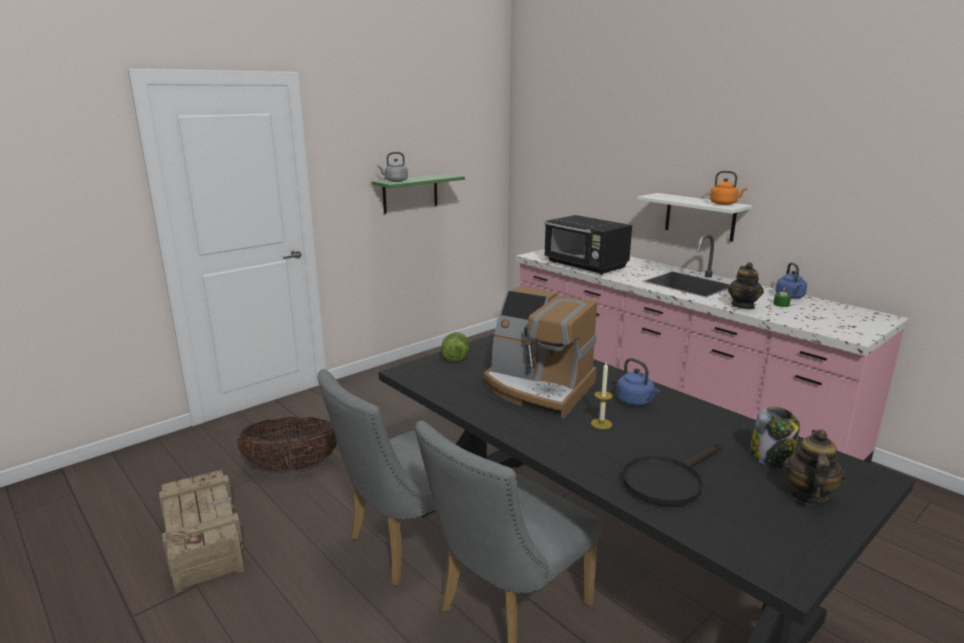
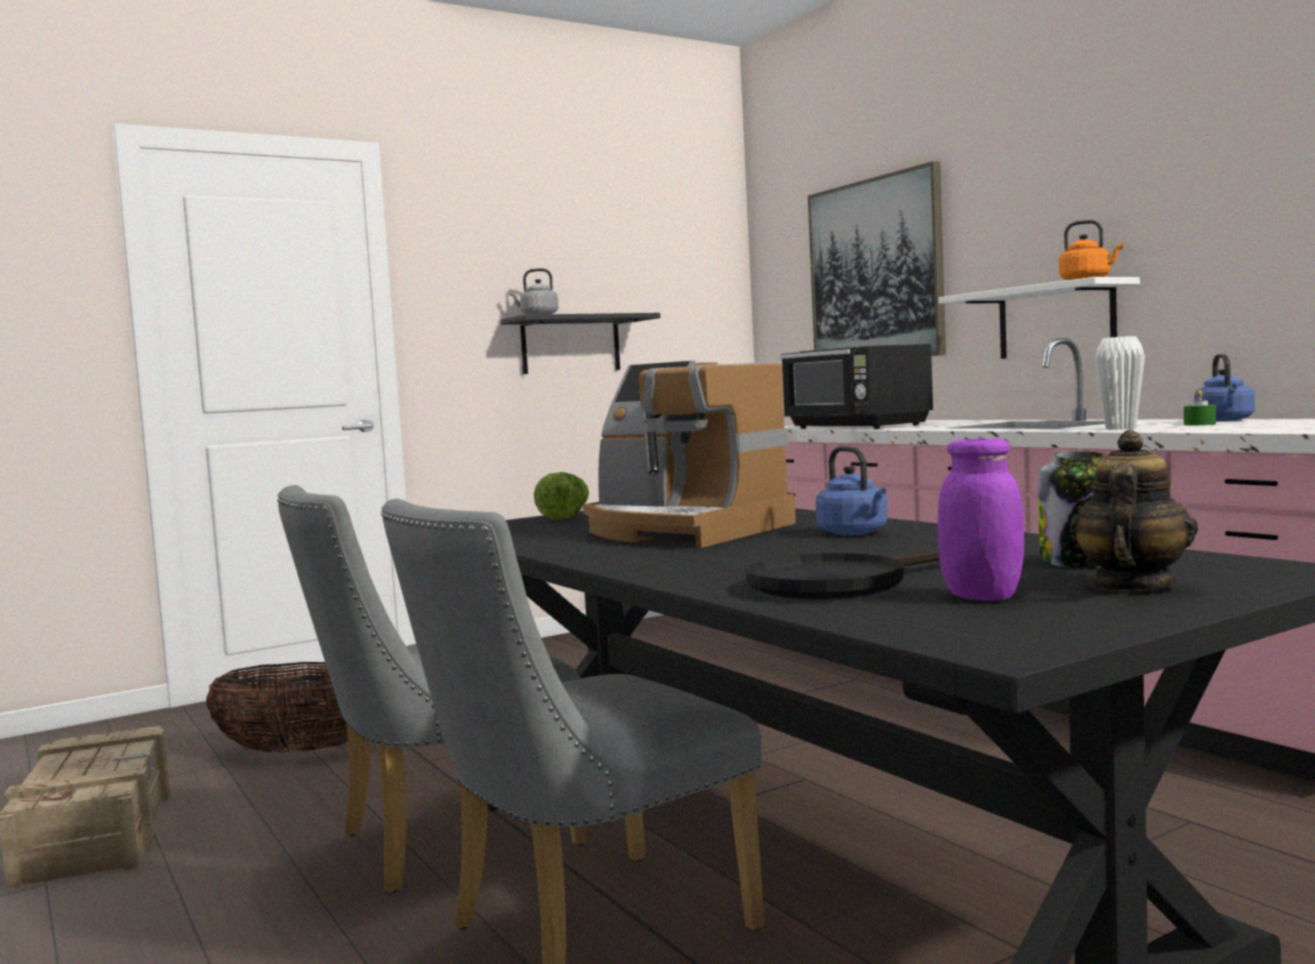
camera: 10 degrees right, 15 degrees down
(410, 193) = (570, 345): green shelf -> black shelf
(593, 161) = (876, 270): none -> picture
(601, 424) = (767, 549): candle -> none
(743, 306) = (1120, 428): teapot -> white vase
(744, 505) = (981, 596): none -> purple jar

